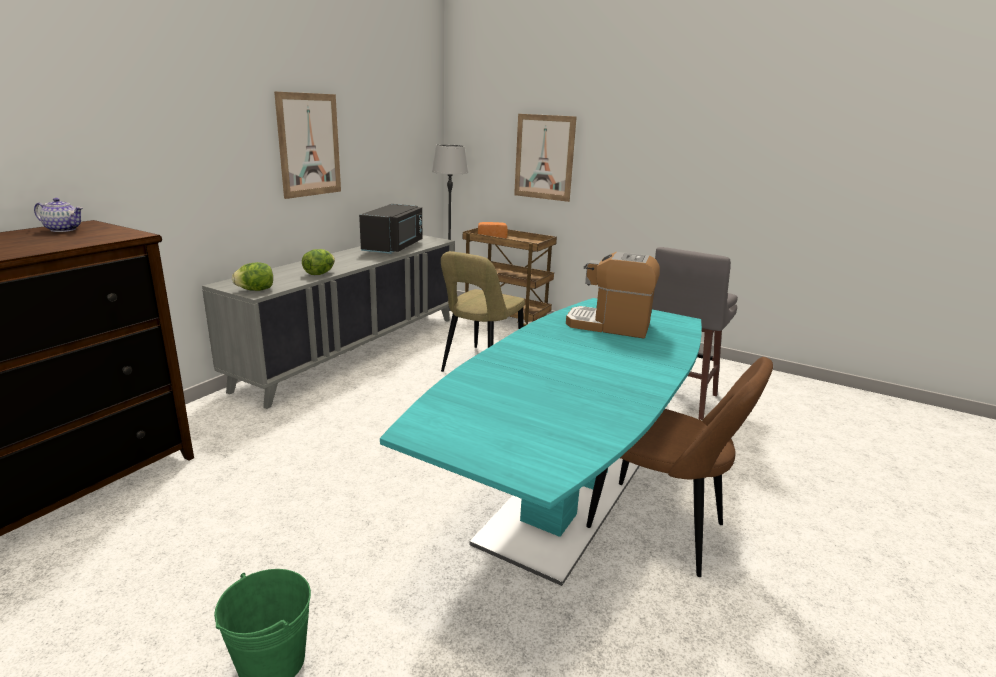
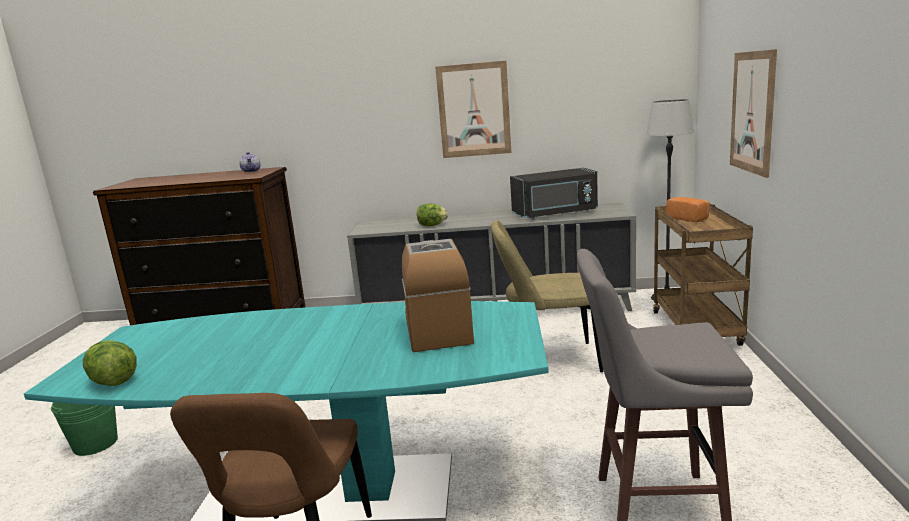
camera: 65 degrees right, 5 degrees down
(256, 290) = (367, 229): lettuce -> lettuce (113, 382)

